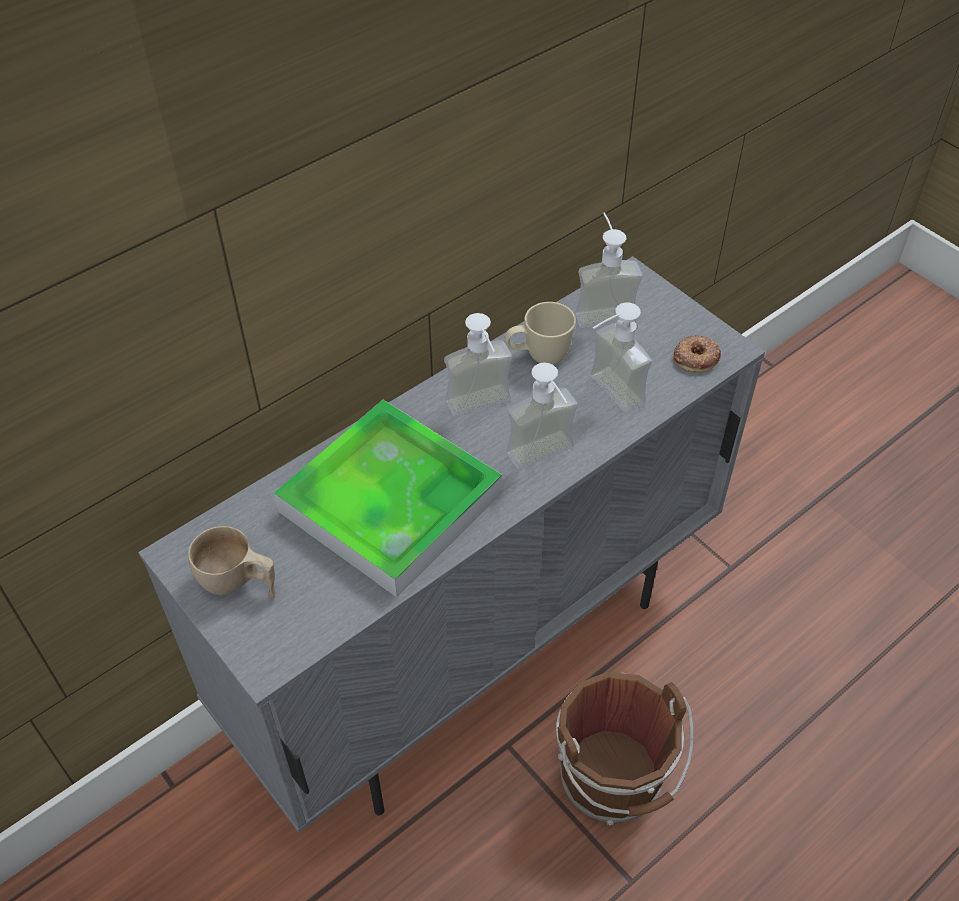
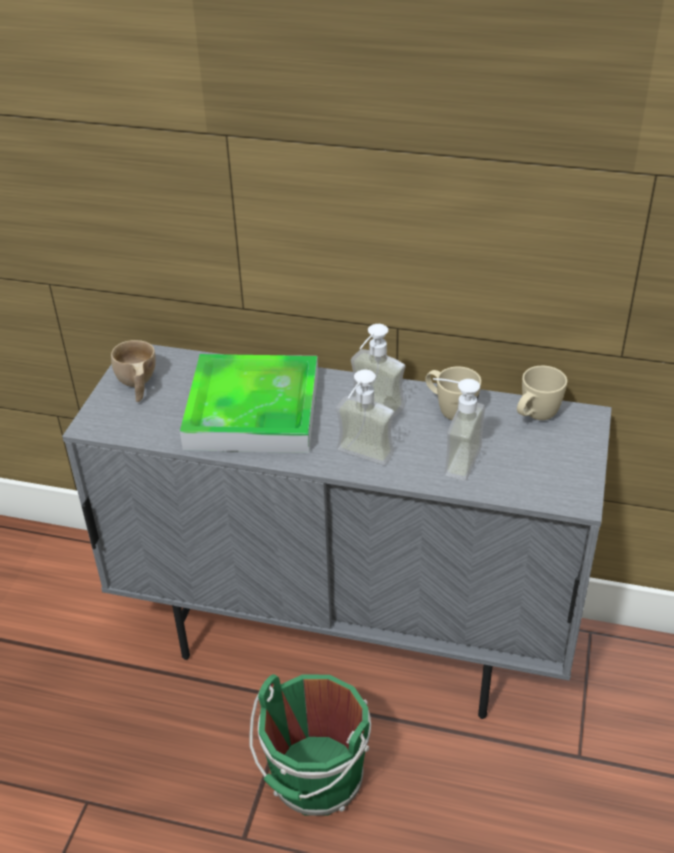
camera: 55 degrees right, 10 degrees down
(602, 308) = (535, 417): soap dispenser -> beige mug
(613, 780) = (315, 780): brown bucket -> green bucket
(695, 357) = (545, 486): donut -> none

